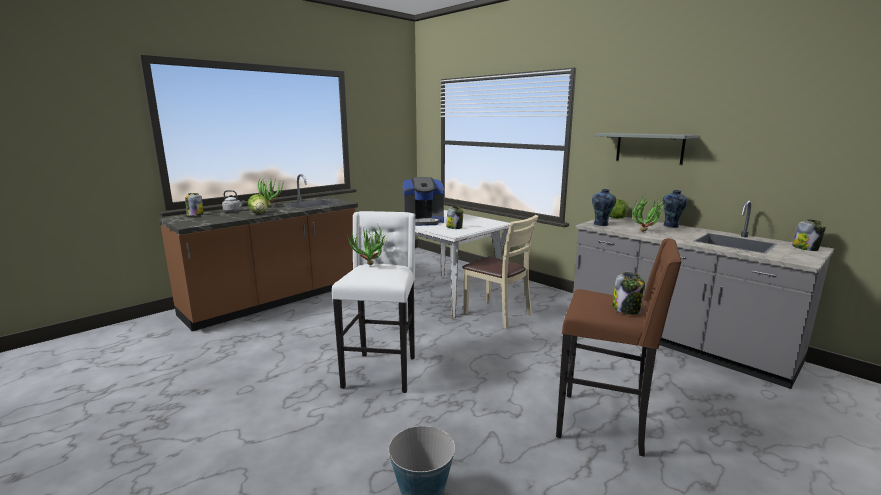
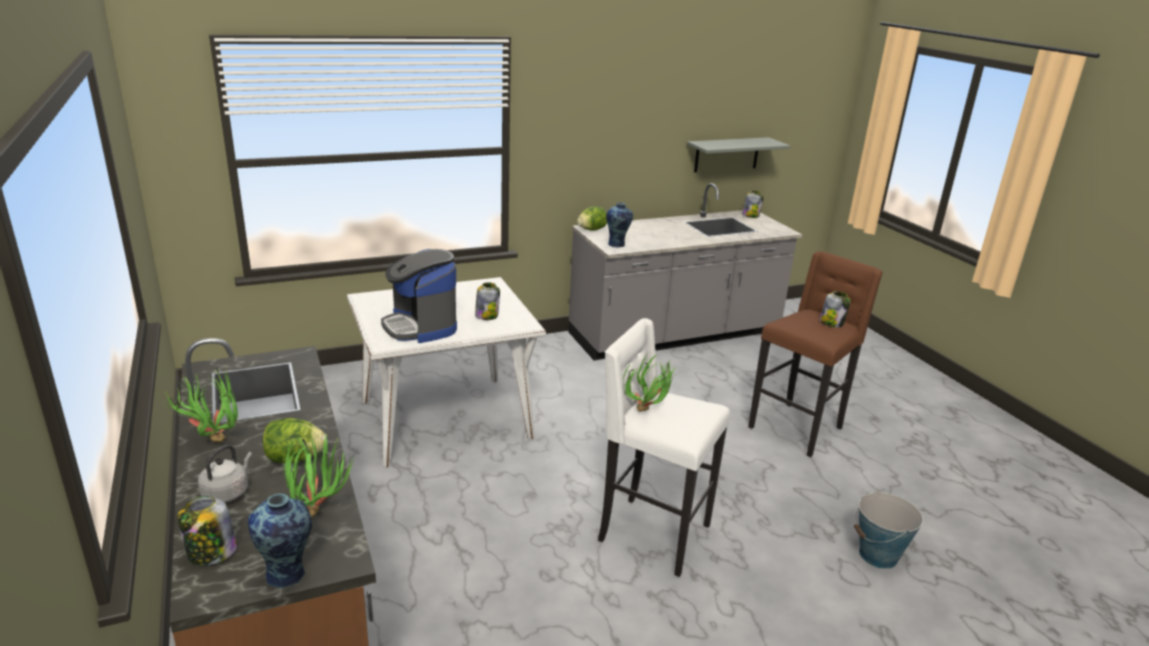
camera: 70 degrees left, 10 degrees up
(423, 221) = (420, 326): coffee machine -> coffee machine turned 135 degrees clockwise
(497, 314) = (548, 404): beige chair -> none
(647, 231) = (663, 238): potted plant -> potted plant (319, 509)
(649, 148) = (610, 140): grey shelf -> grey shelf (727, 154)
(671, 226) = (648, 223): vase -> vase (287, 575)

